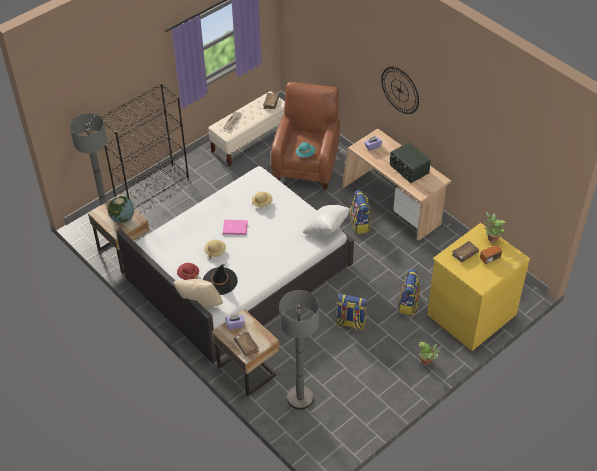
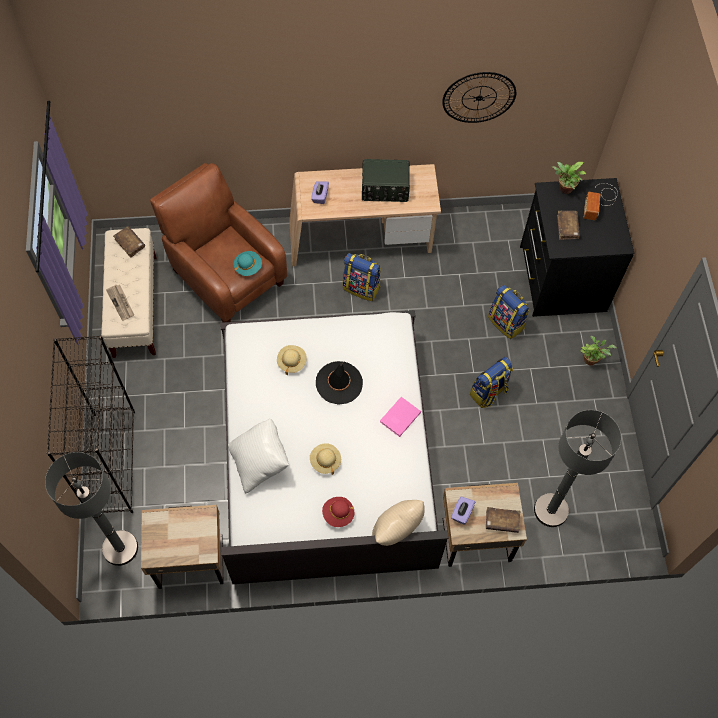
camera: 55 degrees left, 15 degrees up
(122, 218) = (188, 532): globe -> none
(220, 281) = (376, 486): black hat -> black hat (339, 383)
(235, 227) = (305, 416): pink book -> pink book (399, 417)
(326, 229) = (388, 326): white pillow -> white pillow (260, 462)
(400, 90) = (324, 109): wall clock -> wall clock (479, 97)
(470, 313) = (561, 278): yellow dresser -> black dresser

